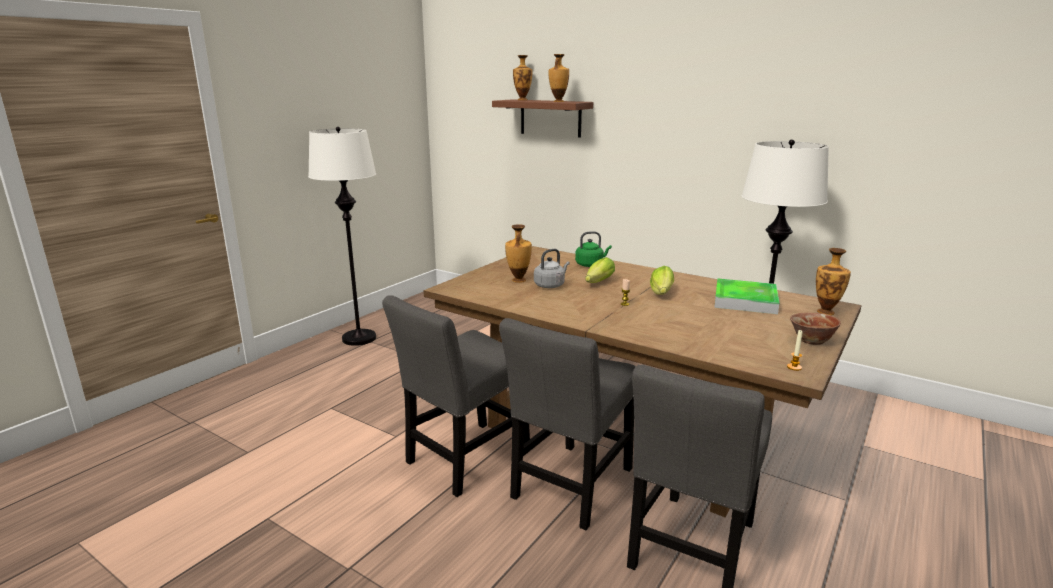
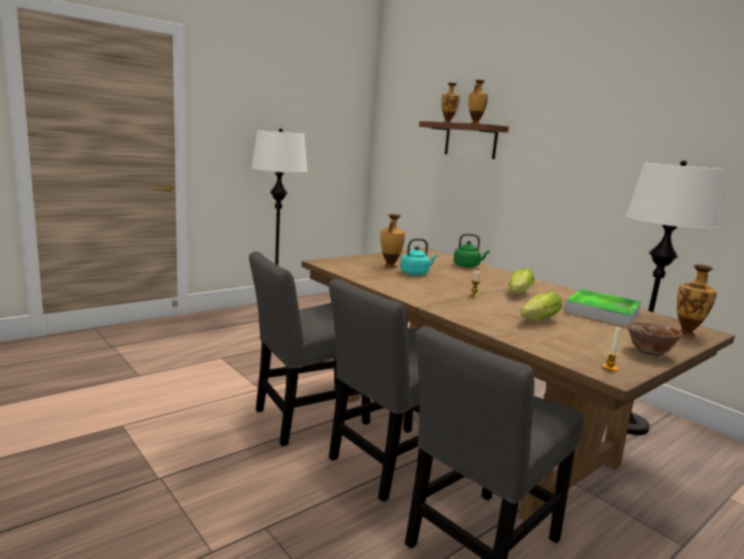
camera: 15 degrees right, 5 degrees down
(550, 285) = (416, 273): grey kettle -> turquoise kettle
(597, 283) = (462, 278): lettuce -> lettuce (536, 321)

